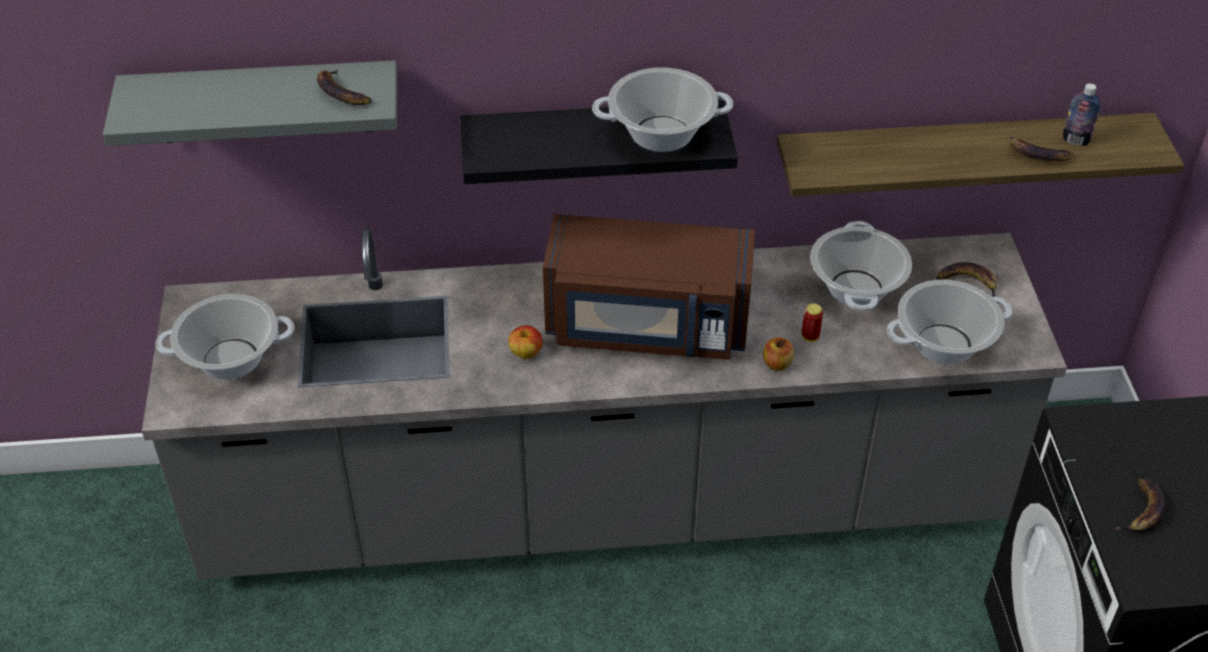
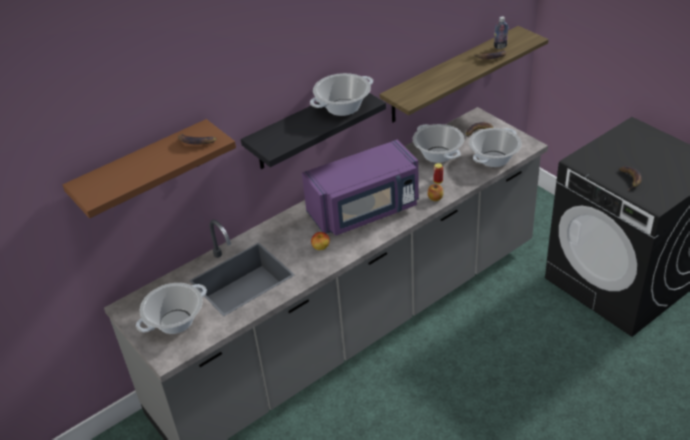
camera: 30 degrees left, 5 degrees down
(263, 102) = (142, 170): grey shelf -> brown shelf
(647, 326) = (365, 210): brown microwave -> purple microwave

